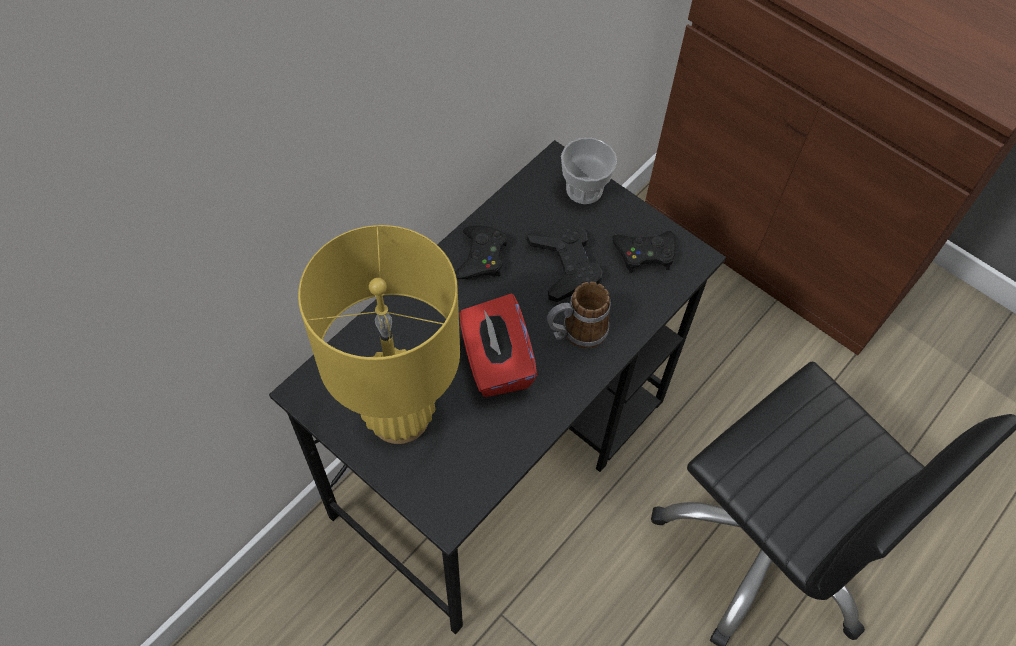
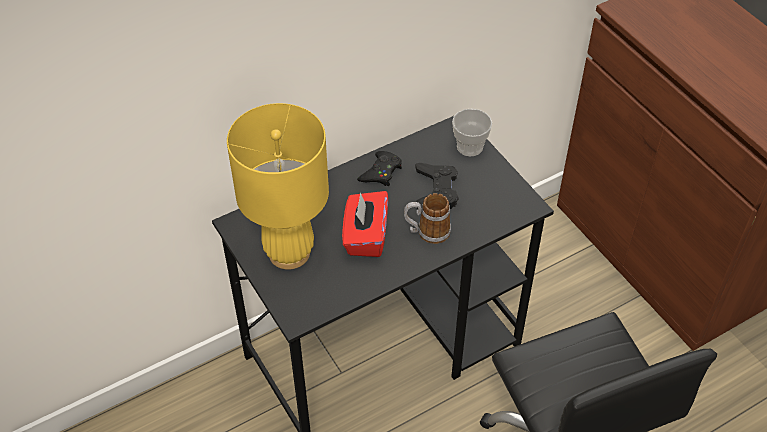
camera: 20 degrees right, 10 degrees down
(645, 253) = (496, 195): black game controller -> none

